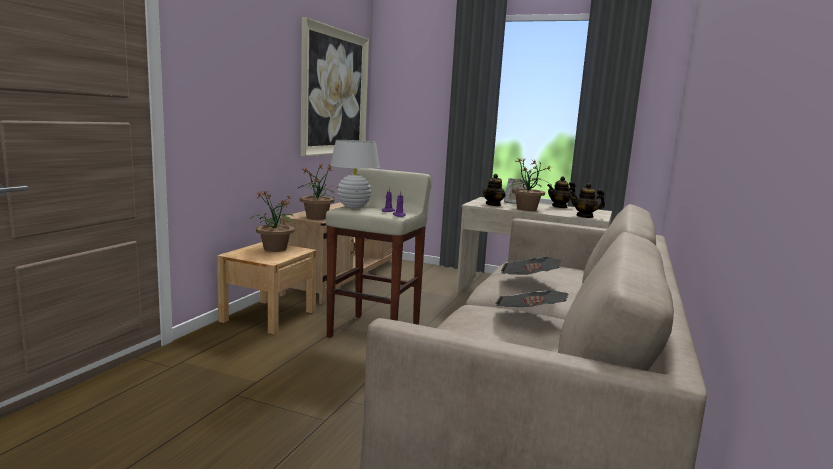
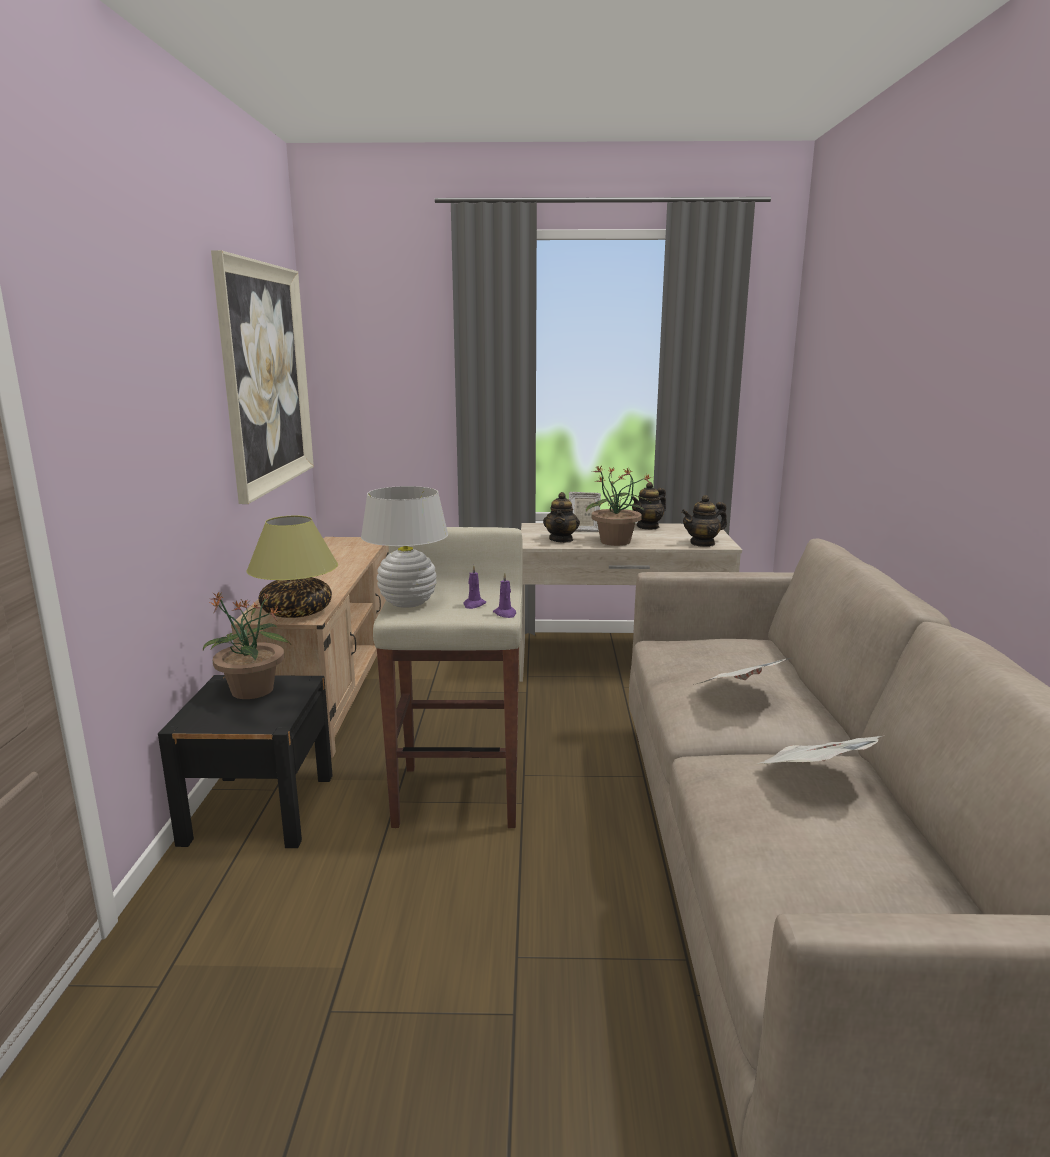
camera: 20 degrees left, 5 degrees up
(268, 316) = (259, 808): beige nightstand -> black nightstand
(317, 217) = (297, 612): potted plant -> table lamp

